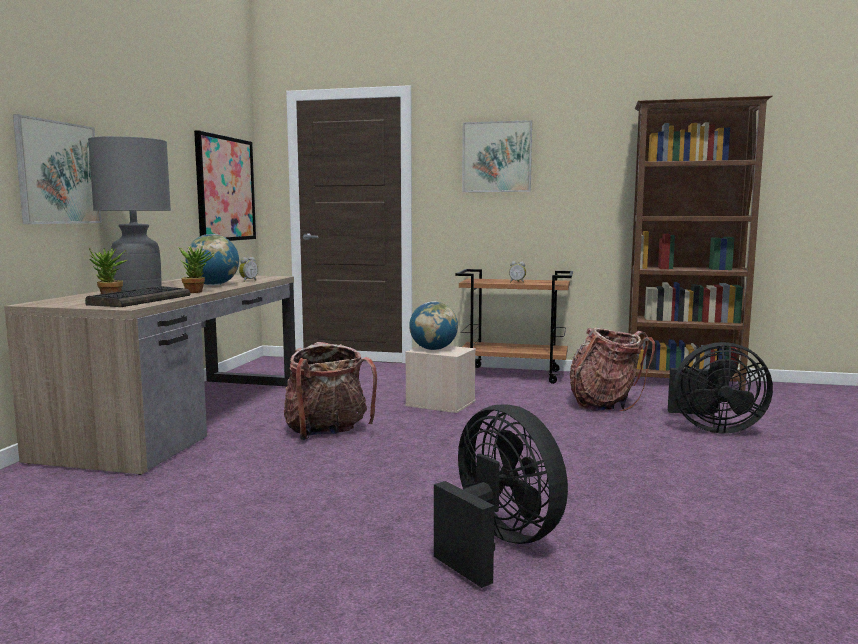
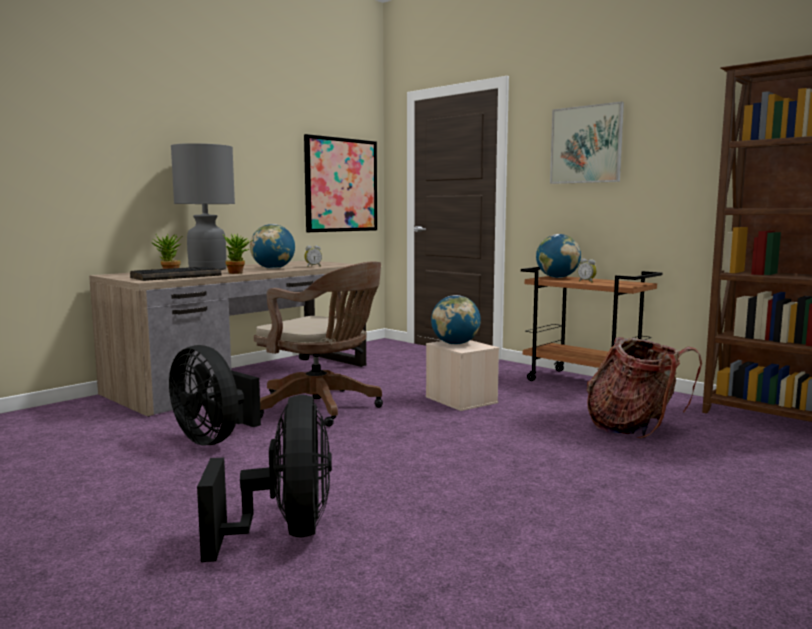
camera: 30 degrees right, 0 degrees up
(58, 173) = (149, 174): picture -> none
(327, 432) = (322, 408): backpack -> brown office chair
(481, 280) = (557, 277): none -> globe
(712, 428) = (722, 477): black fan -> black fan (214, 439)

